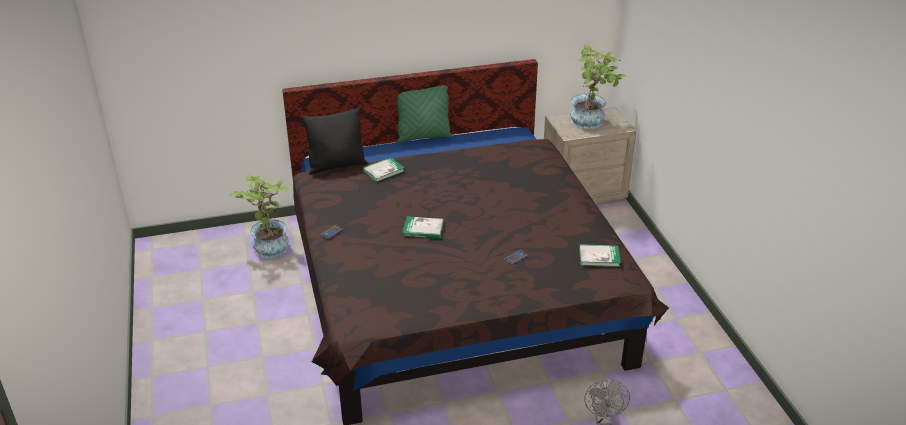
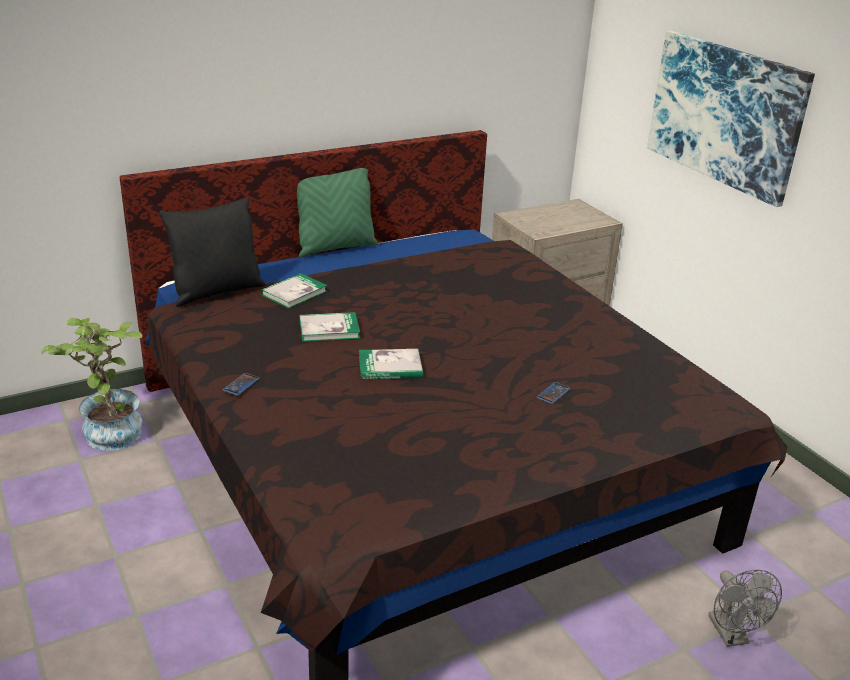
camera: 15 degrees left, 5 degrees down
(592, 122) = (559, 216): potted plant -> none
(599, 257) = (674, 381): book -> book (329, 329)
(685, 71) = (725, 114): none -> picture

